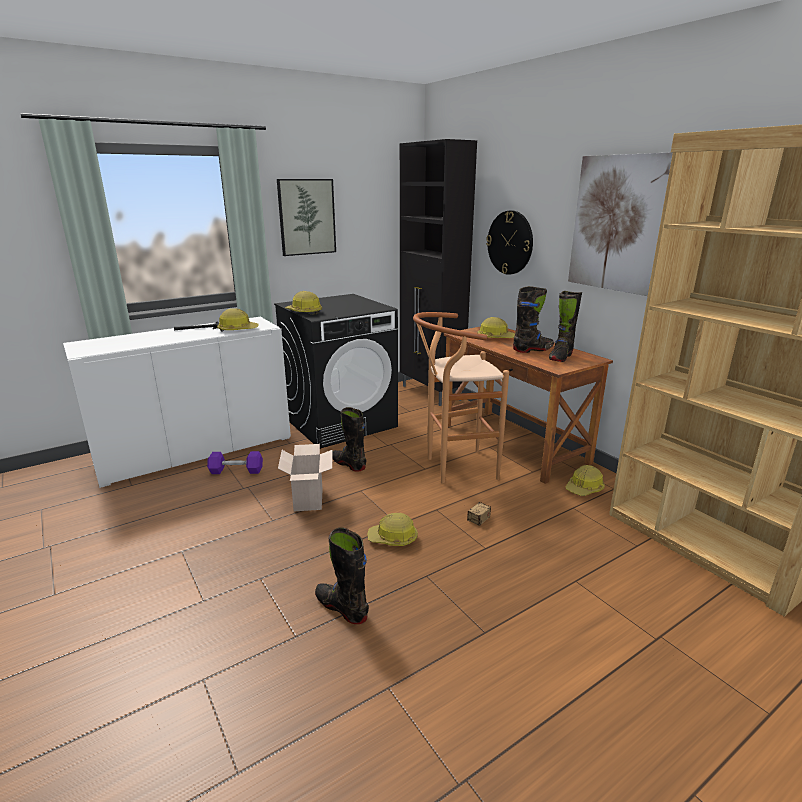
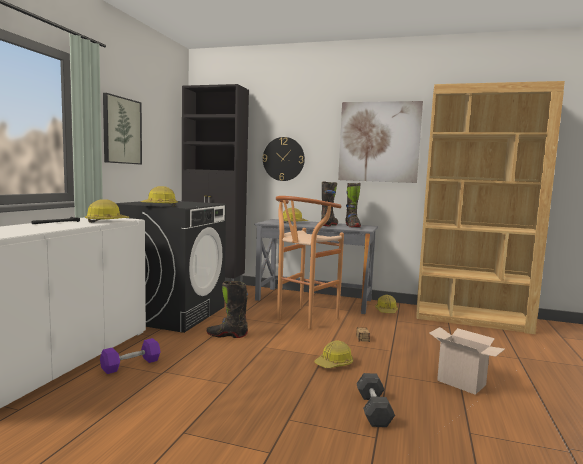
camera: 40 degrees left, 15 degrees down
(309, 500) = (236, 363): cardboard box -> cardboard box (463, 383)
(342, 608) = (373, 409): black boot -> grey dumbbell
(513, 443) = (314, 300): brown desk -> grey desk

